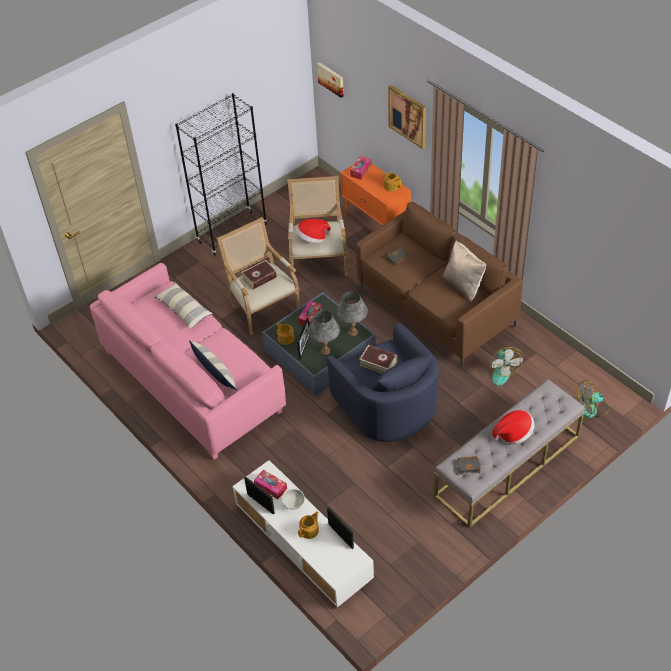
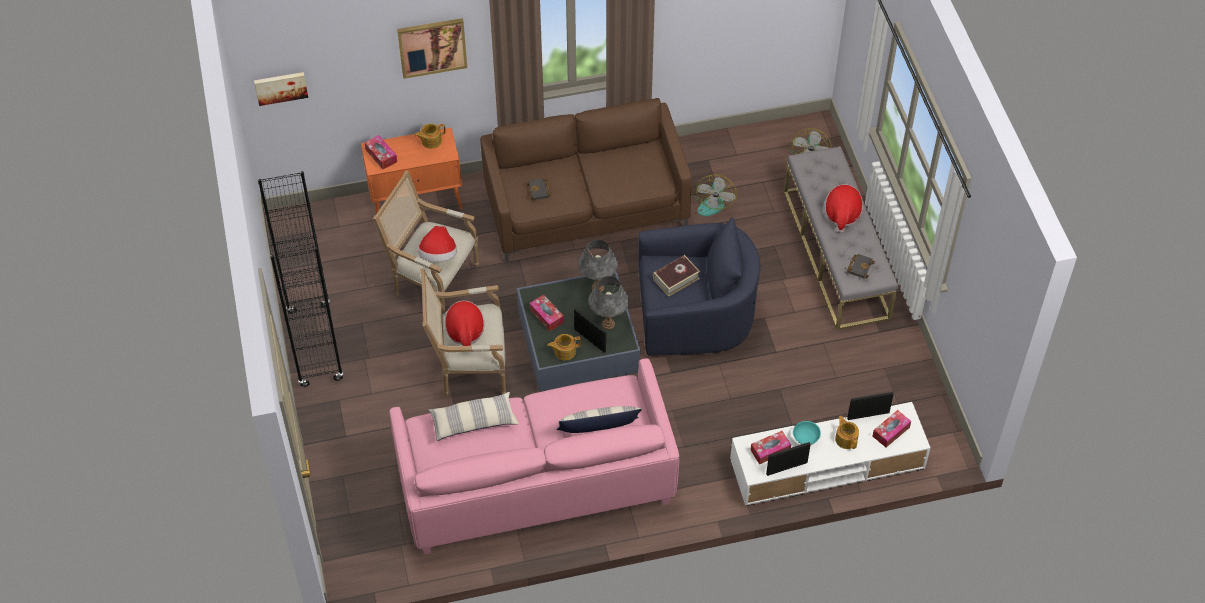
camera: 65 degrees left, 5 degrees up
(259, 278) = (465, 331): book -> hat
(293, 505) = (806, 440): white bowl -> turquoise bowl
(334, 557) = (891, 432): none -> tissue box
(463, 285) = (624, 155): beige pillow -> none
(498, 371) = (712, 201): fan -> fan turned 90 degrees clockwise

